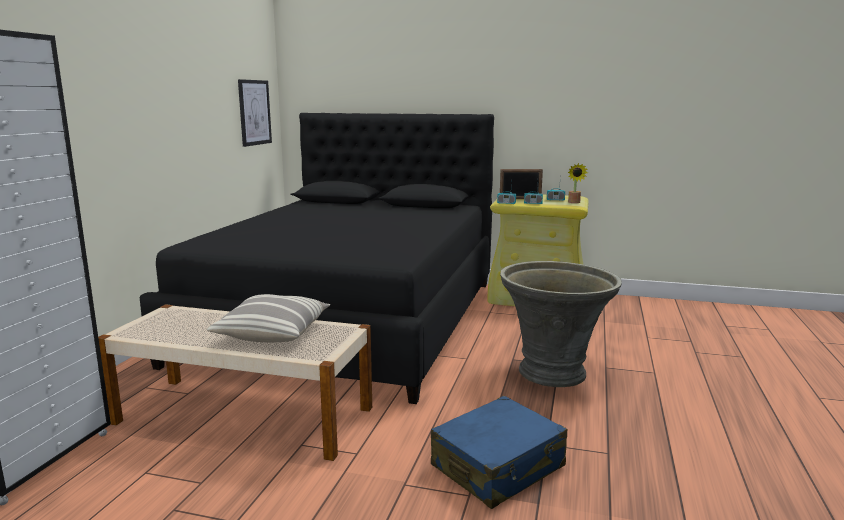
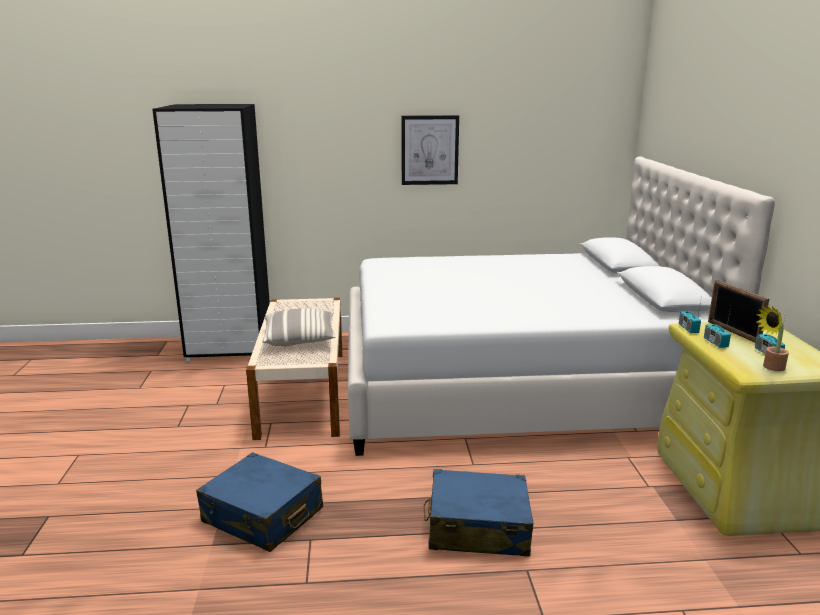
camera: 70 degrees right, 5 degrees up
(254, 112) = (580, 152): picture -> picture (429, 150)
(350, 319) = (514, 384): black bed -> white bed
(554, 373) = (477, 528): grey planter -> blue suitcase

